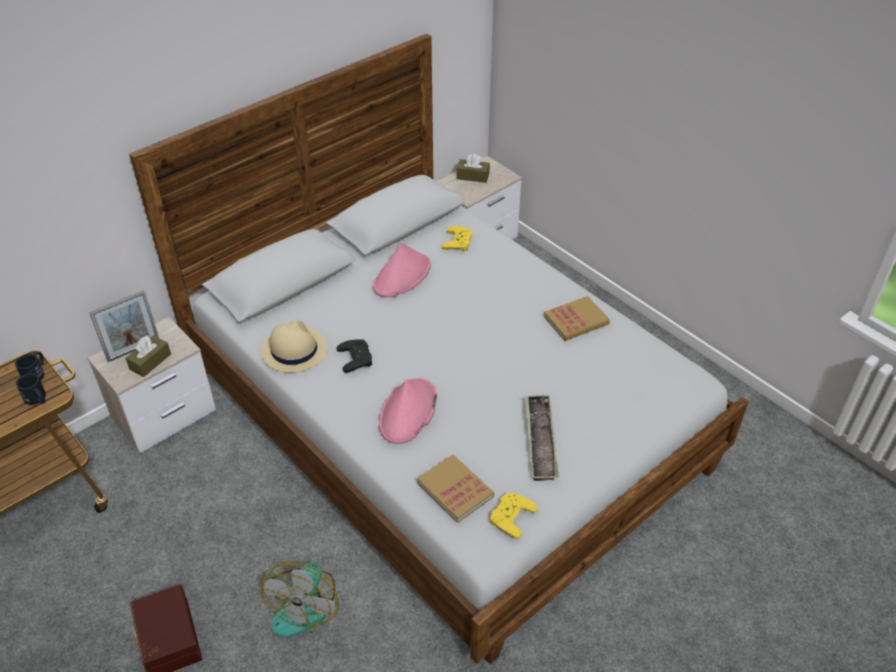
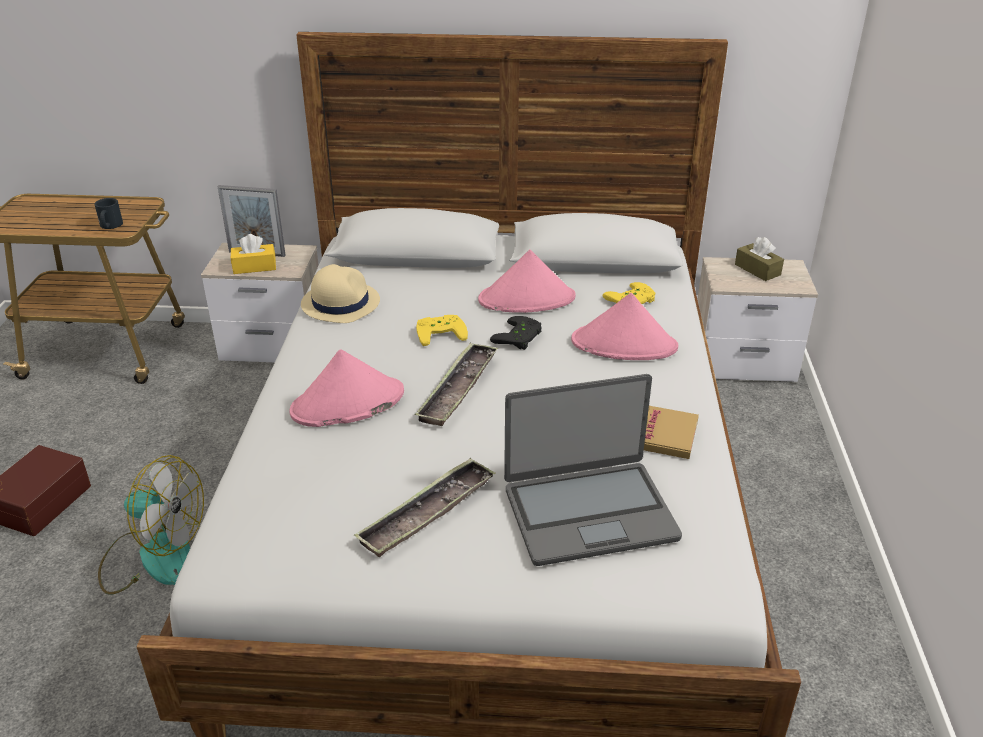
camera: 45 degrees right, 10 degrees down
(36, 373) = (137, 211): black mug -> none
(150, 361) = (254, 267): brown tissue box -> yellow tissue box
(304, 604) = (153, 556): fan -> fan turned 135 degrees counterclockwise
(358, 357) = (380, 337): black game controller -> black game controller (520, 337)
(453, 361) = (458, 389): none -> tray
(455, 490) = (274, 493): book -> none
(494, 274) = (624, 344): none -> pink hat
(509, 515) = (284, 554): yellow game controller -> yellow game controller (440, 332)
(606, 384) = (589, 512): none -> laptop

